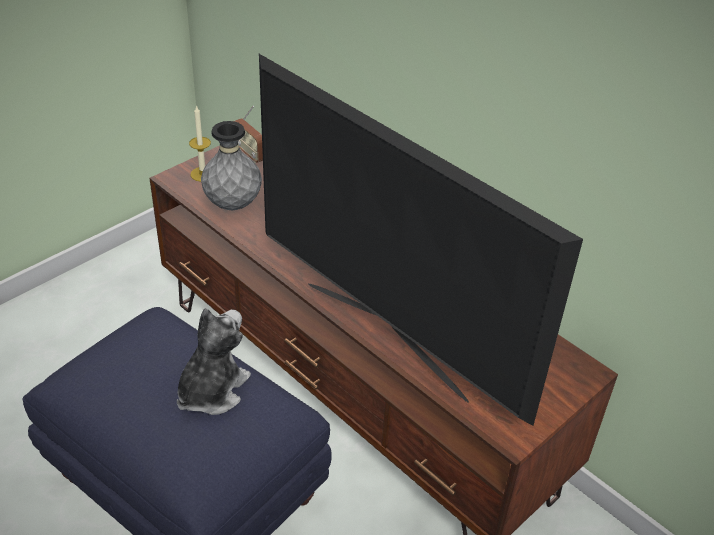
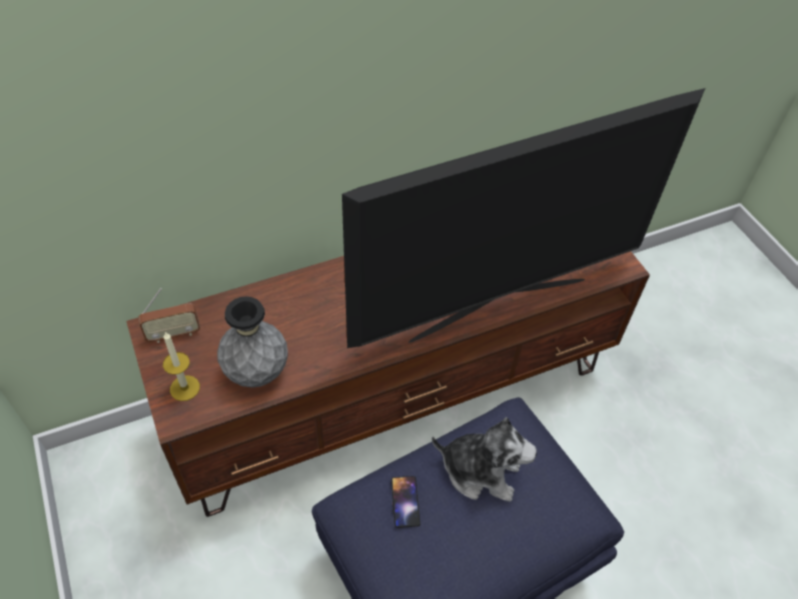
camera: 70 degrees left, 10 degrees up
(162, 345) = (405, 501): none -> phone
(212, 390) = (480, 471): plush toy -> plush toy turned 150 degrees clockwise

